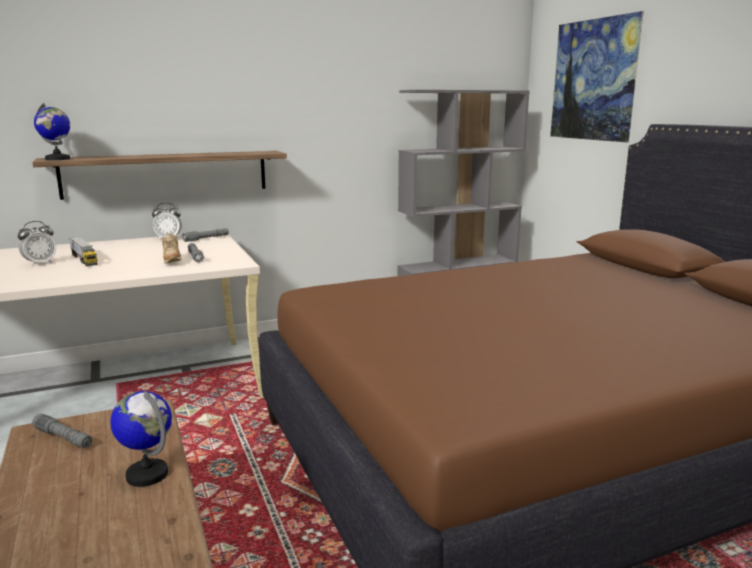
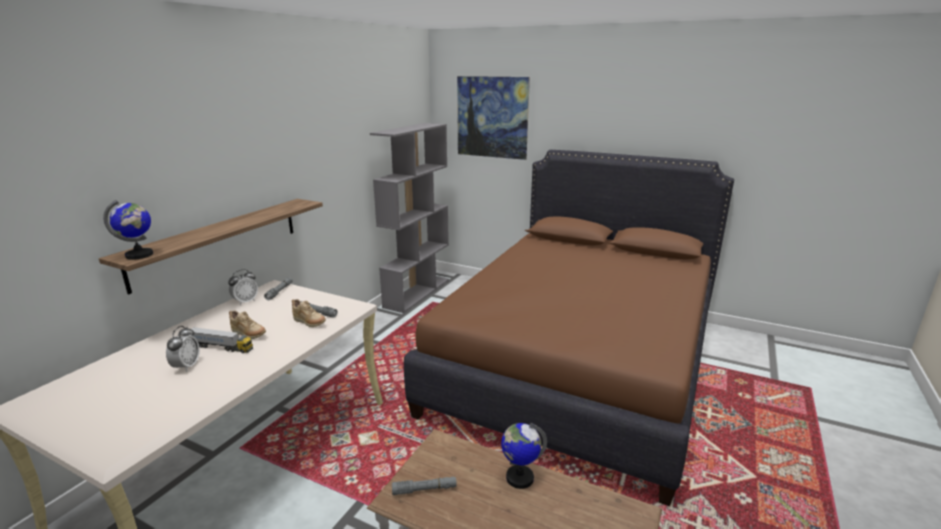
camera: 40 degrees left, 5 degrees up
(117, 257) = (248, 335): none -> beige shoe

